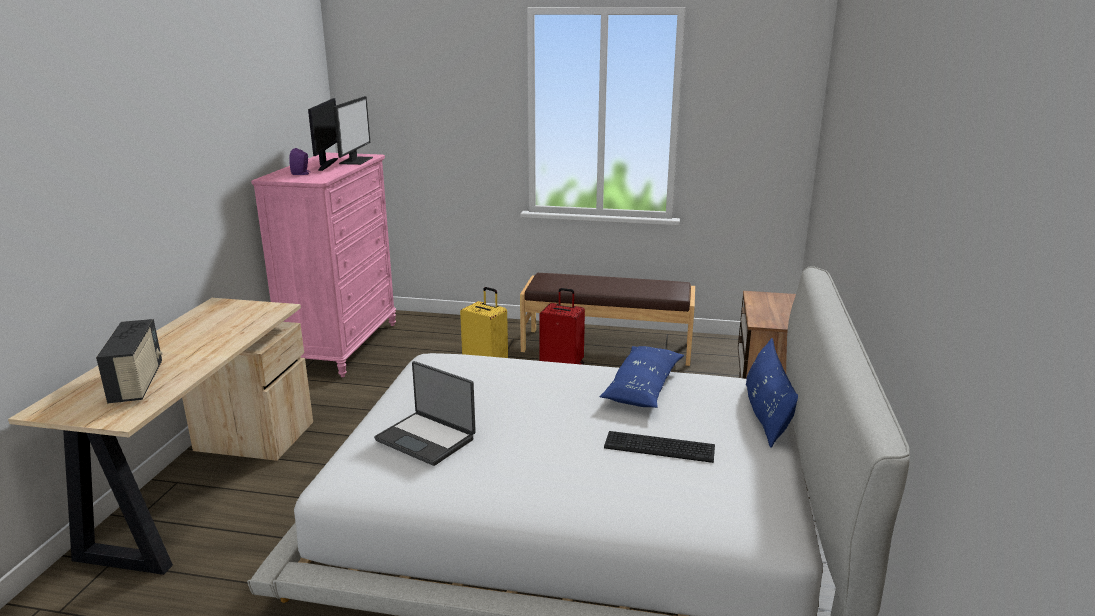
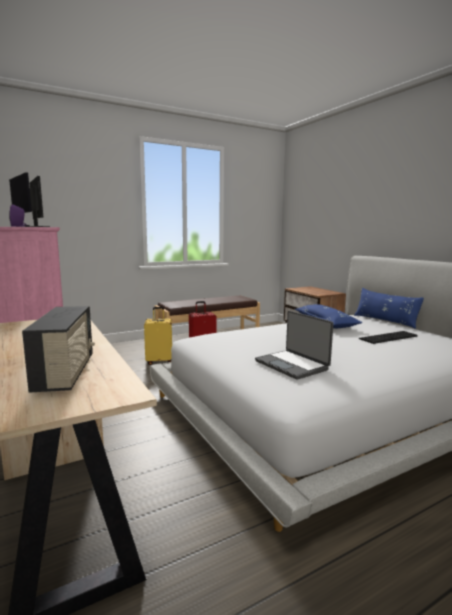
camera: 40 degrees left, 10 degrees down
(138, 383) = (66, 373): radio -> radio turned 45 degrees clockwise
(426, 439) = (292, 365): laptop -> laptop turned 60 degrees clockwise

